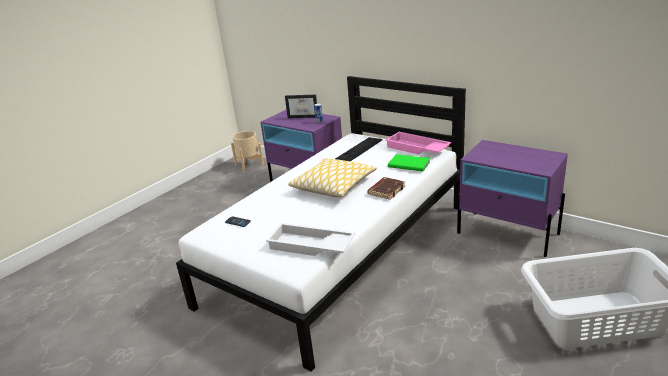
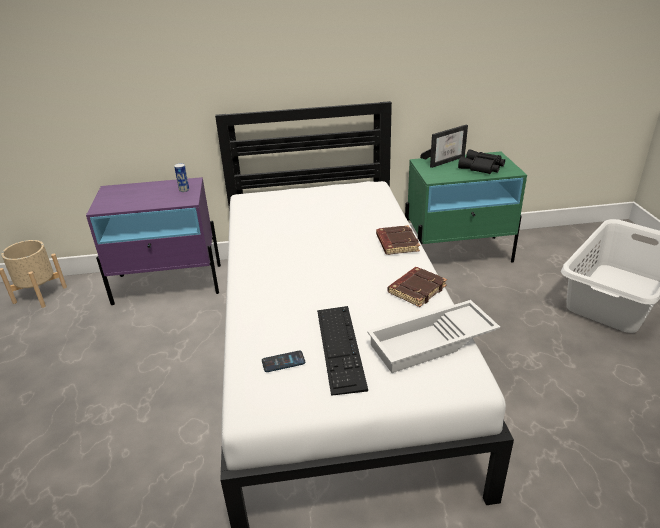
camera: 45 degrees left, 5 degrees up
(304, 116) = (148, 189): picture frame -> picture frame (445, 160)
(333, 186) = (328, 261): pillow -> none
(351, 218) = (416, 289): none -> brown book
(358, 149) = (282, 210): keyboard -> keyboard (340, 347)
(409, 164) = (370, 207): green book -> none
(416, 149) = (347, 189): pink tray -> none
(508, 233) = (458, 254): purple nightstand -> green nightstand
(523, 161) = (482, 168): none -> black binoculars

